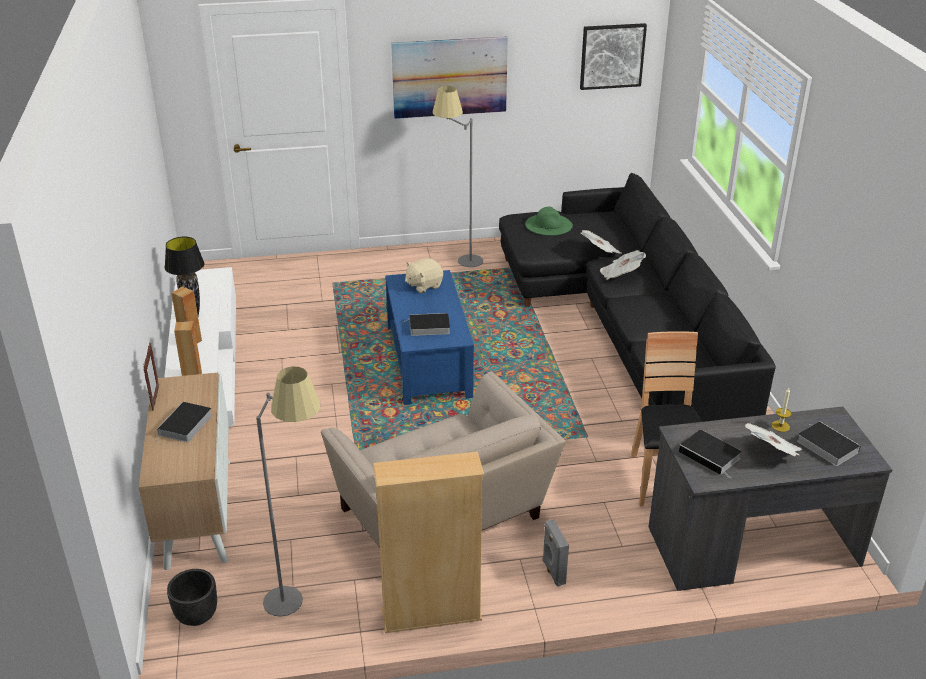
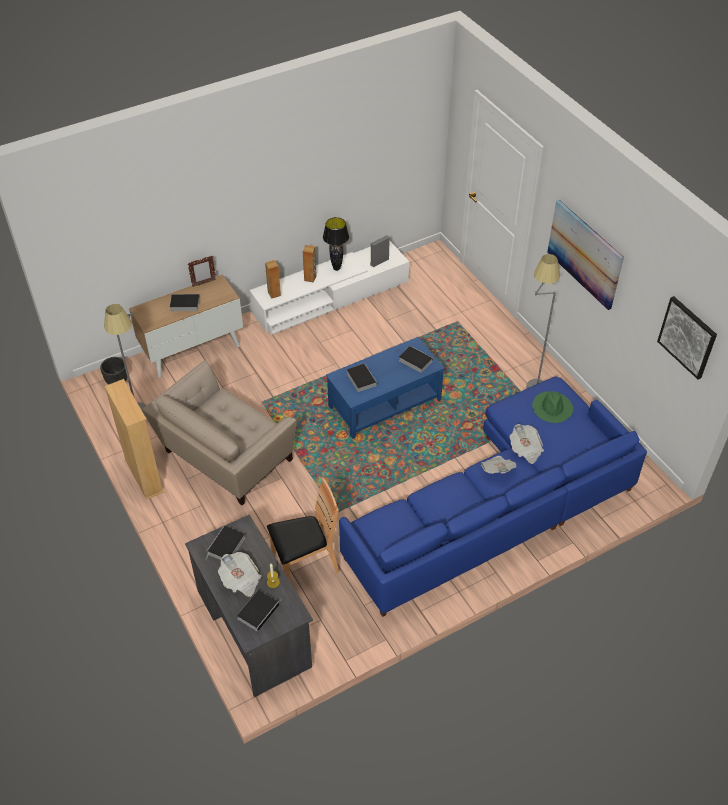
camera: 70 degrees right, 15 degrees up
(423, 285) = (414, 360): beige plush toy -> book
(553, 572) = (195, 524): grey speaker -> grey speaker (379, 261)
(625, 323) = (498, 506): black sofa -> blue sofa

